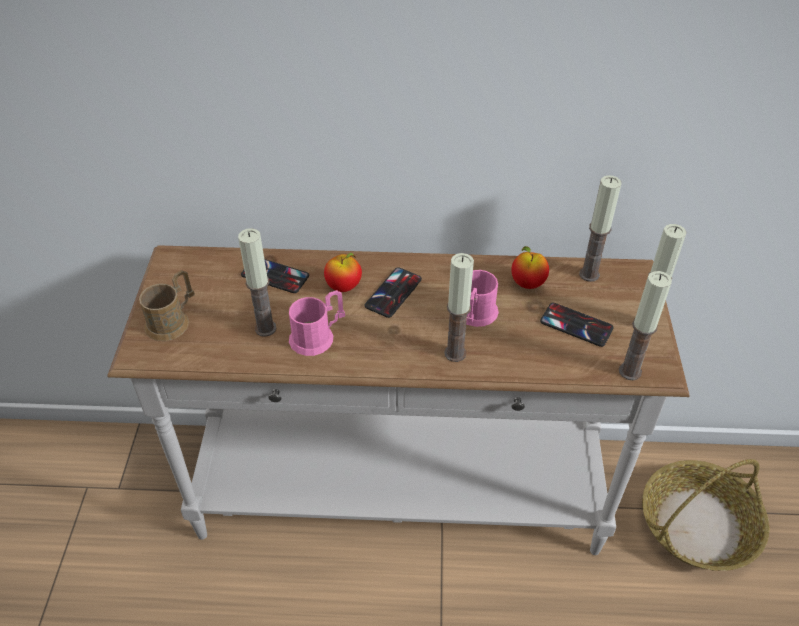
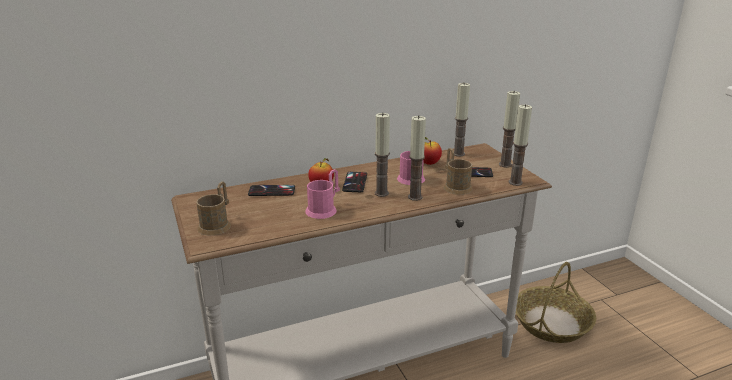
camera: 25 degrees left, 20 degrees down
(265, 328) = (286, 213): candle -> candle (381, 193)
(530, 349) = (455, 186): none -> brown mug

